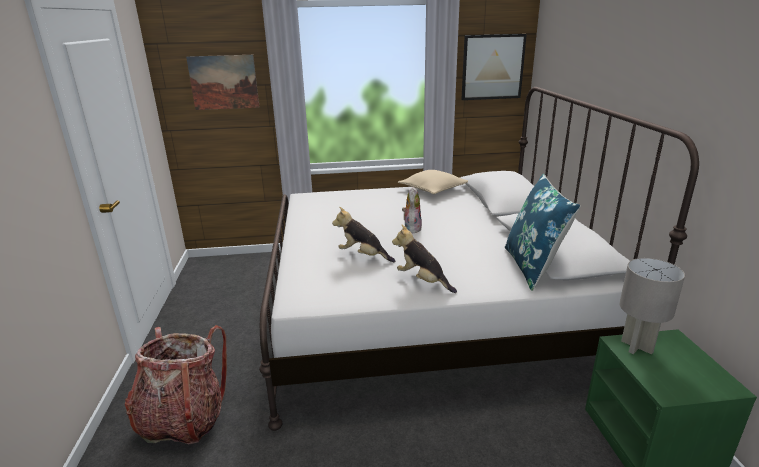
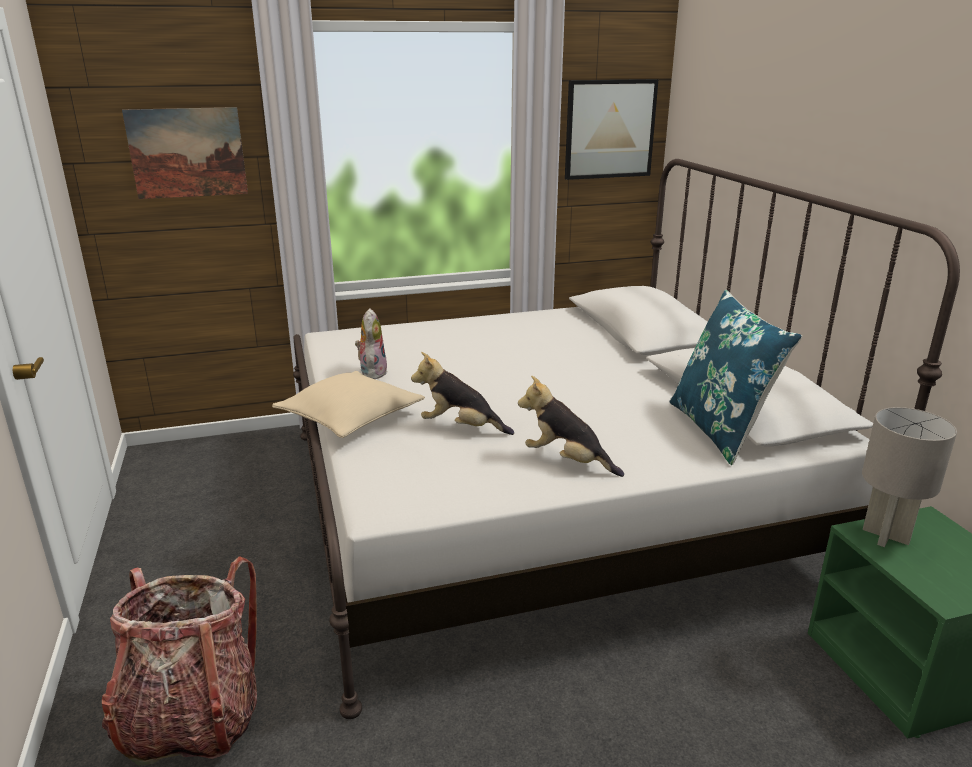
camera: 10 degrees left, 0 degrees up
(411, 228) = (520, 380): plush toy -> plush toy (372, 372)
(433, 189) = (531, 318): beige pillow -> beige pillow (350, 417)

